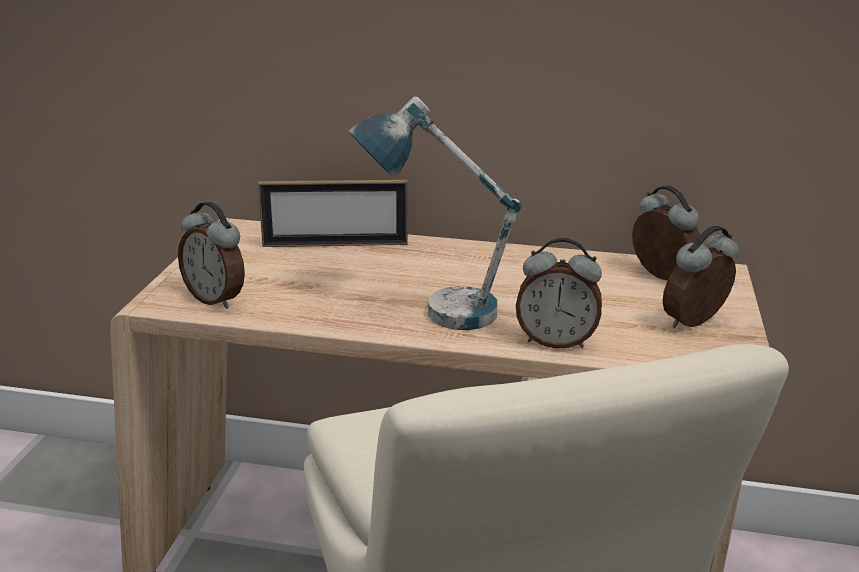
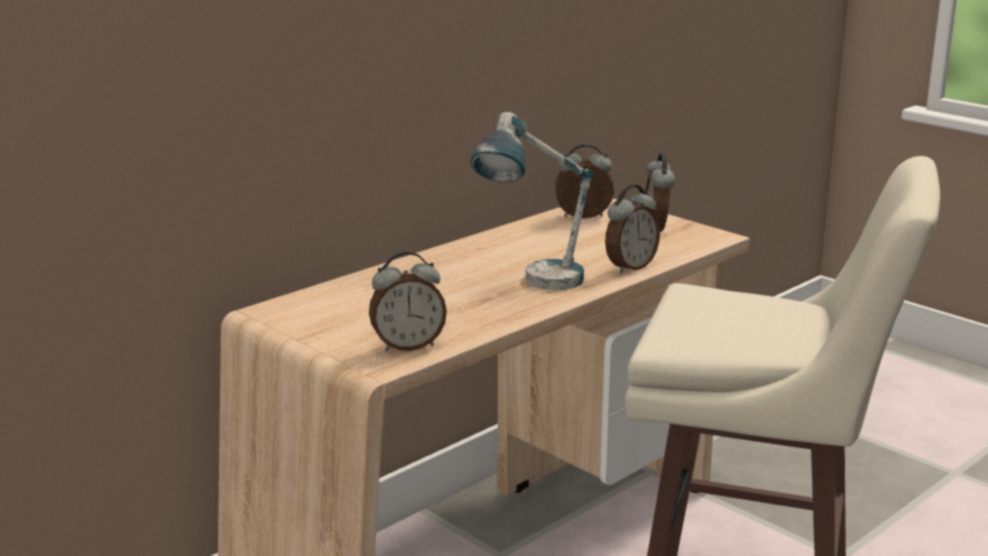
camera: 55 degrees left, 5 degrees down
(335, 244) = (370, 286): picture frame -> none

